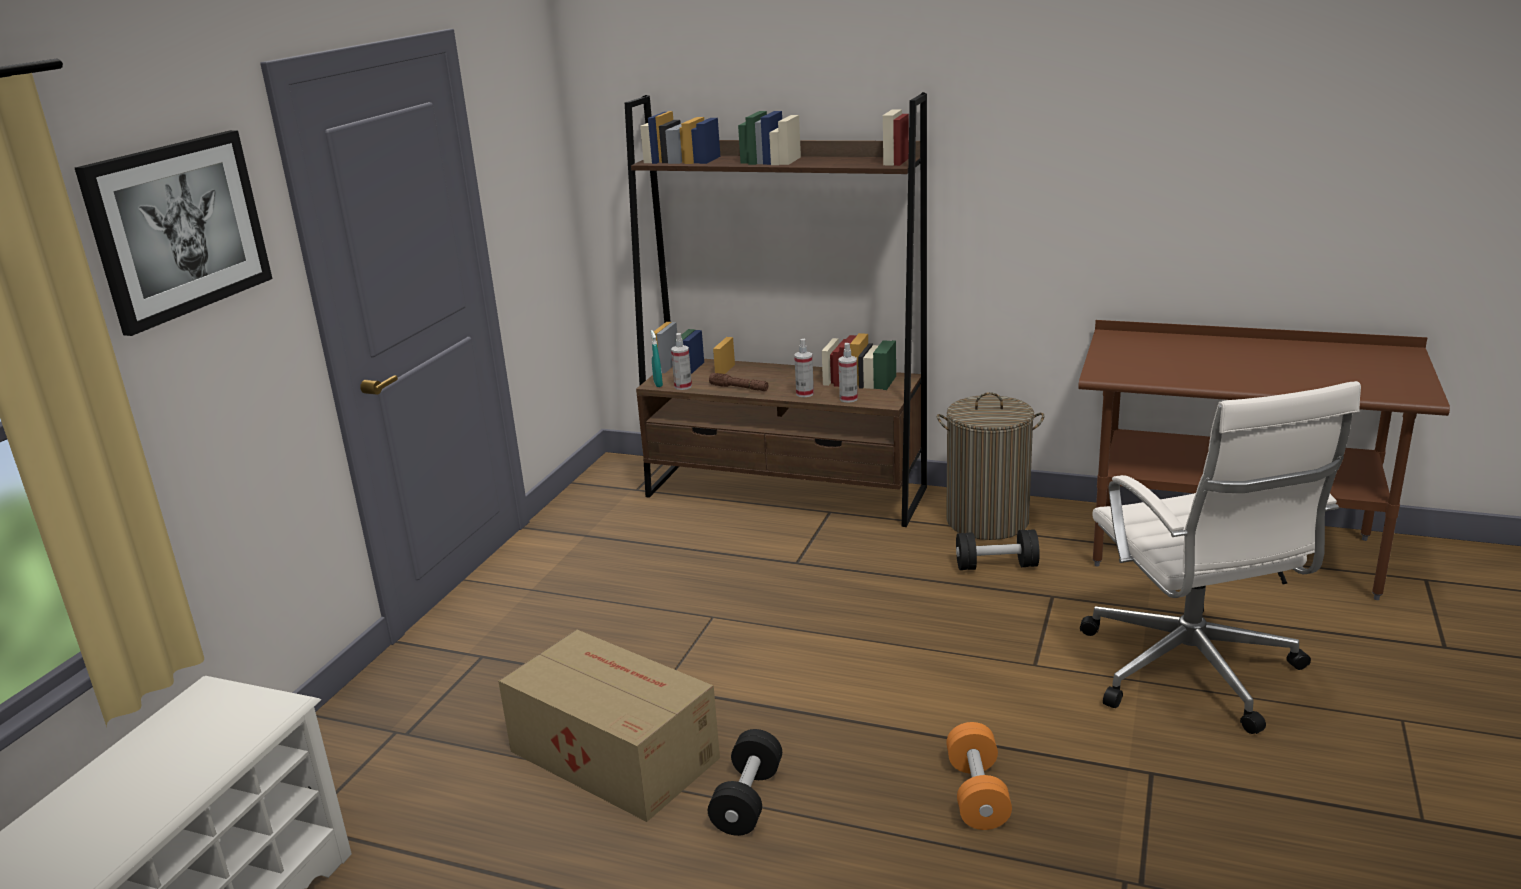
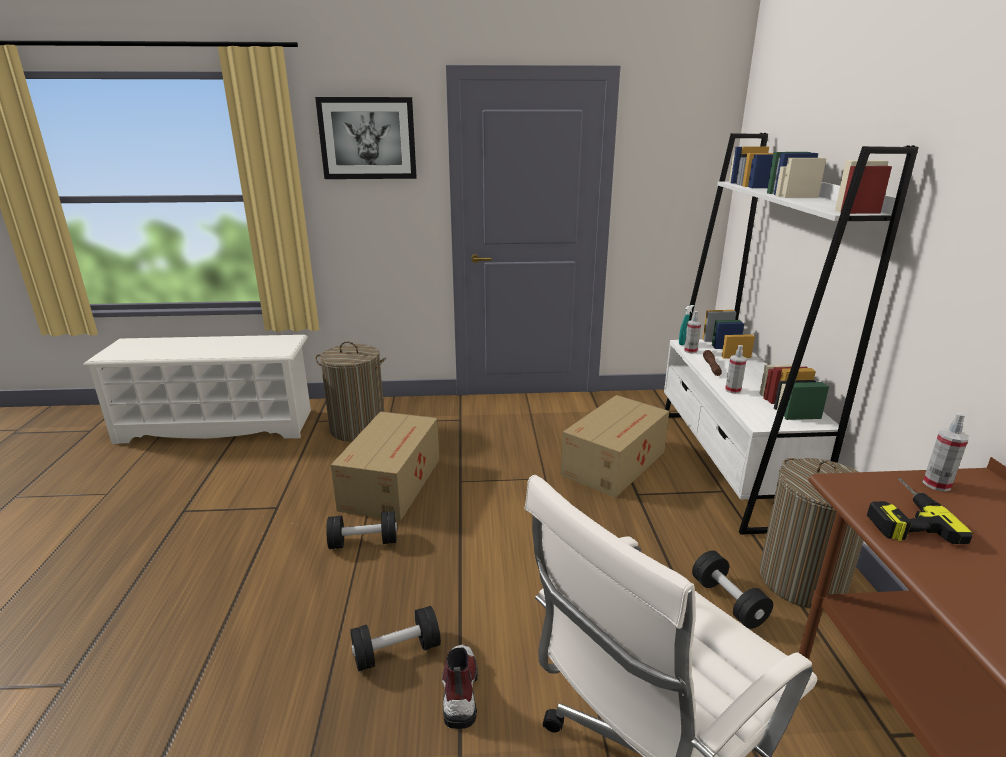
camera: 65 degrees right, 0 degrees up
(392, 773) = (358, 428): none -> laundry basket
(721, 558) = (615, 463): none -> cardboard box
(786, 492) = (729, 465): brown bookcase -> white bookcase
(848, 399) = (746, 407): spray bottle -> spray bottle (936, 484)
(977, 794) = (397, 652): orange dumbbell -> black dumbbell
(1050, 755) = (459, 691): none -> boot
(1146, 370) = (900, 514): none -> power drill

